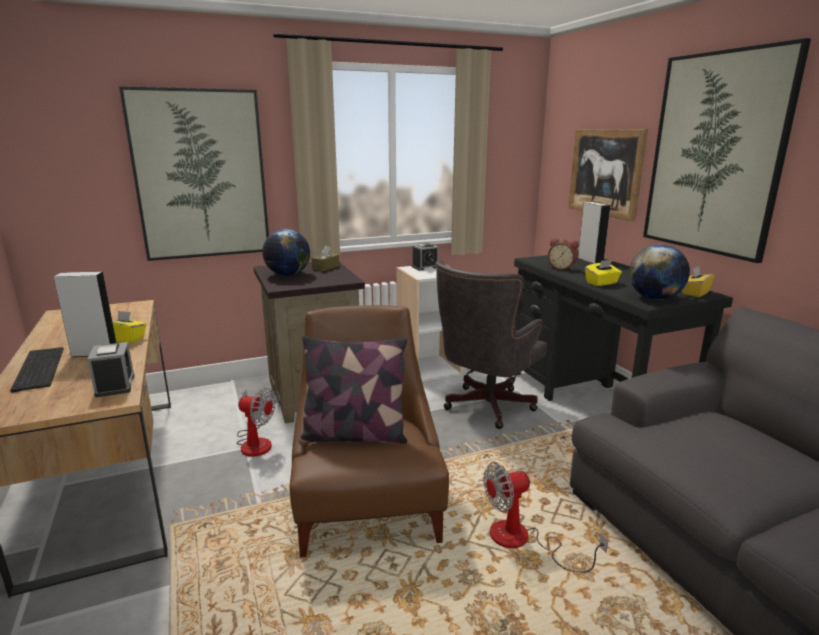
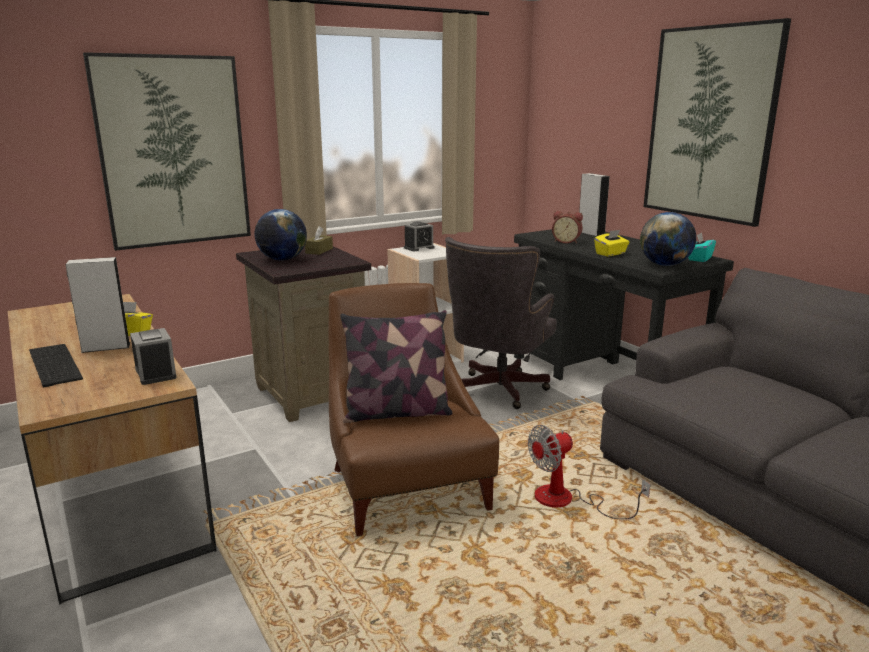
camera: 10 degrees left, 0 degrees up
(255, 442) = (263, 442): fan -> none
(605, 172) = (600, 143): picture -> none
(695, 293) = (699, 259): yellow tissue box -> turquoise tissue box

